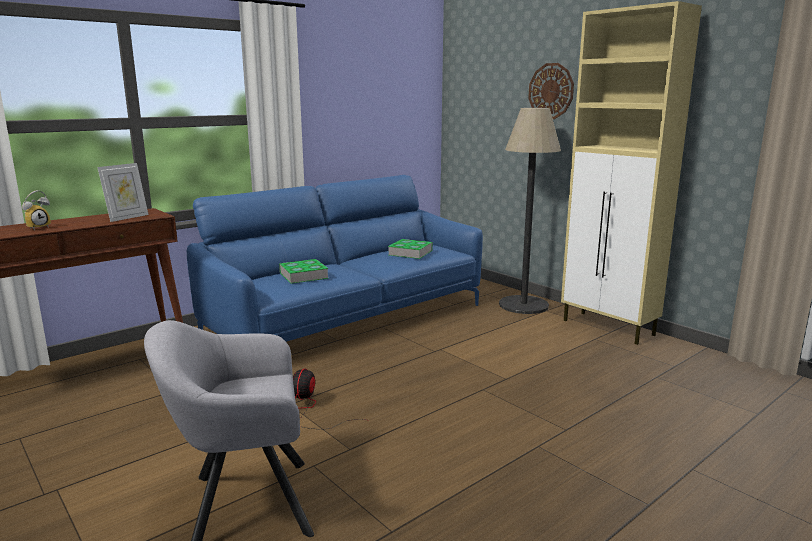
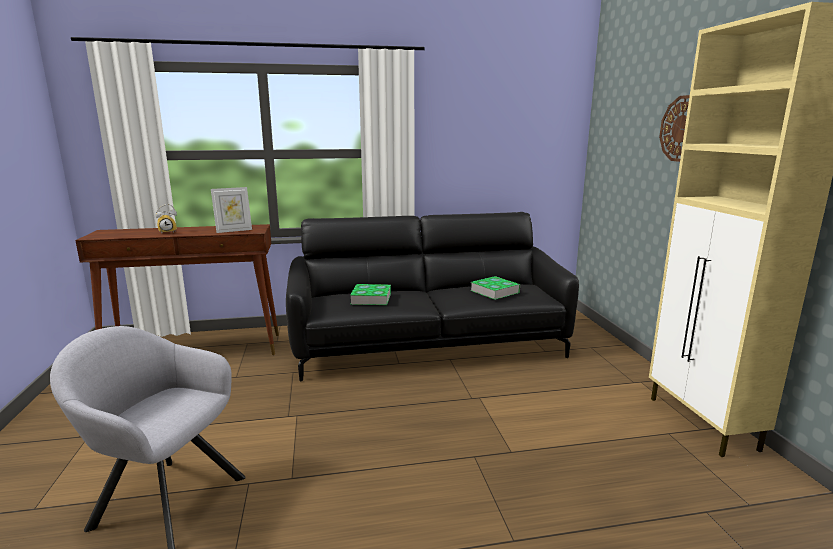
camera: 30 degrees right, 0 degrees up
(311, 410) = (306, 427): fan -> none
(348, 320) = (429, 345): blue sofa -> black sofa
(523, 305) = (620, 369): floor lamp -> none

